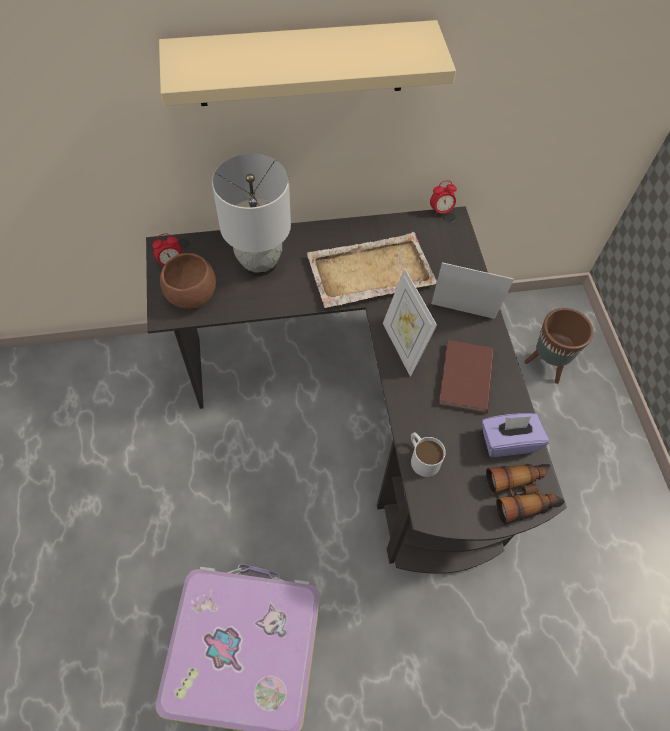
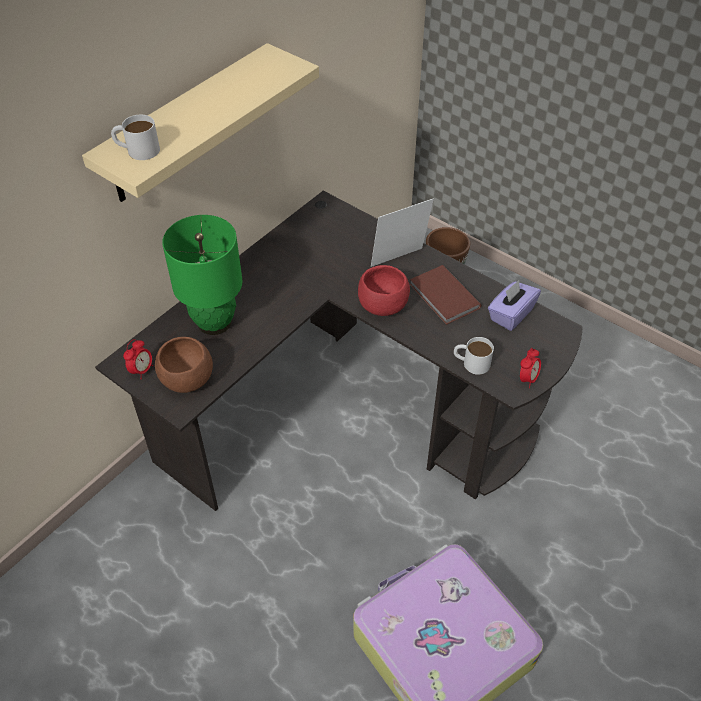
camera: 40 degrees left, 10 degrees down
(202, 60) = (137, 150): none -> white mug
(259, 262) = (214, 322): white table lamp -> green table lamp
(369, 272) = (305, 275): beige tray -> none
(402, 347) = (383, 306): picture frame -> red bowl
(441, 211) = (310, 203): alarm clock -> alarm clock (527, 379)
(522, 494) = (551, 338): binoculars -> none

